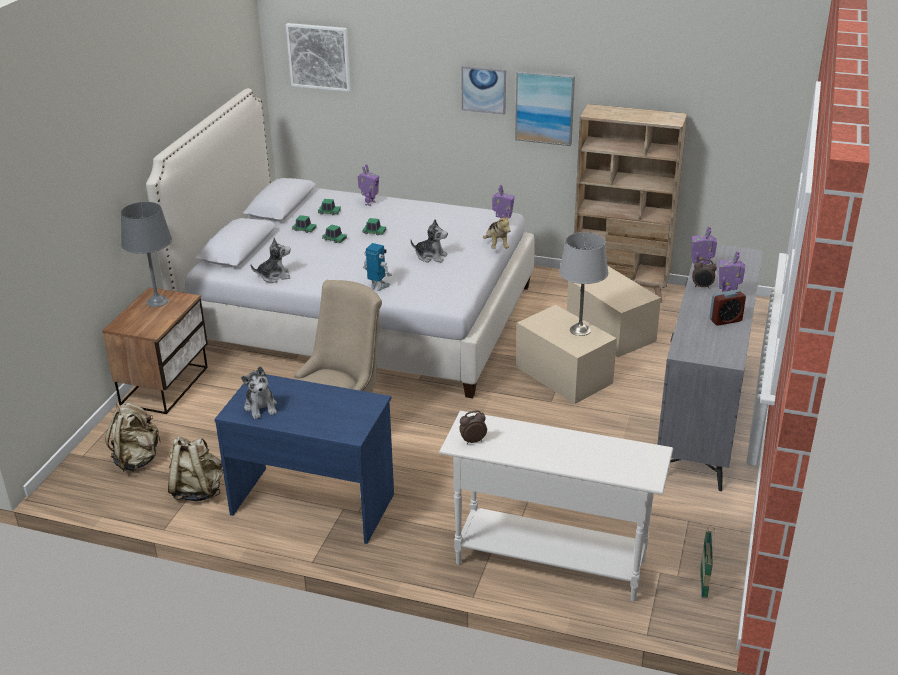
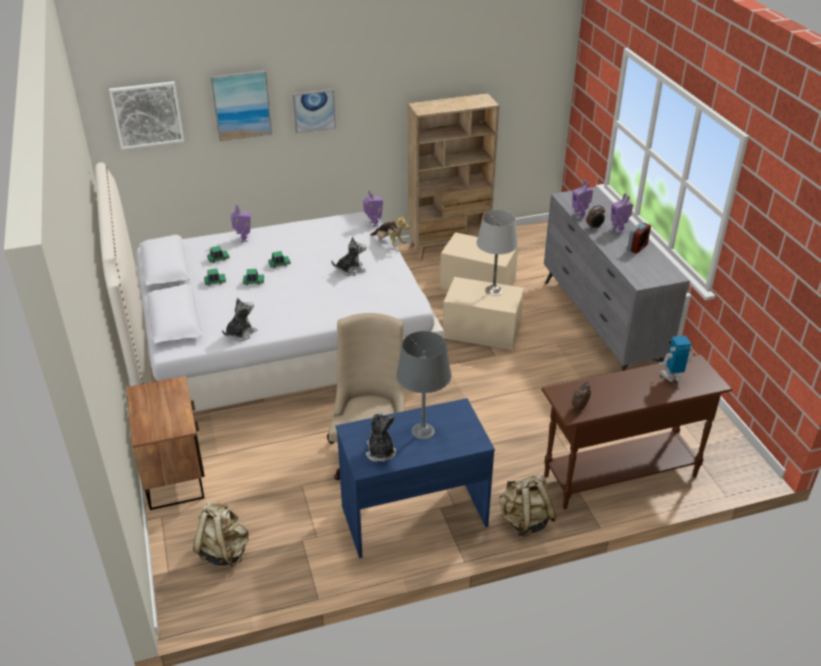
camera: 35 degrees left, 5 degrees up
(157, 301) = (152, 397): grey table lamp -> grey table lamp (423, 431)
(197, 490) = (309, 551): beige backpack -> beige backpack (524, 521)
(261, 407) = (380, 452): plush toy -> plush toy turned 135 degrees counterclockwise
(378, 287) = (340, 311): toy robot -> toy robot (672, 376)
(545, 107) = (369, 114): picture -> picture (241, 105)
(549, 561) = (619, 476): white console table -> brown console table
(703, 583) = (720, 443): basket -> none

